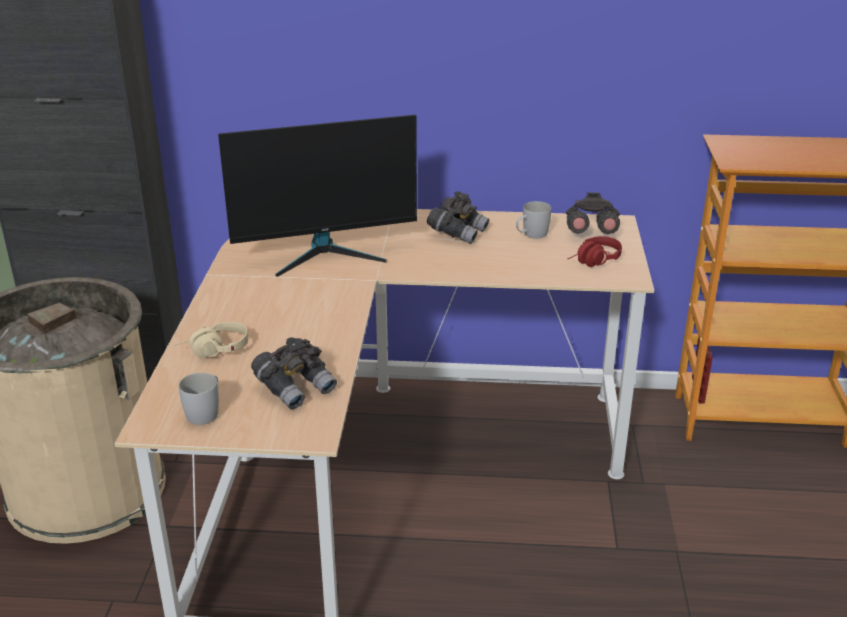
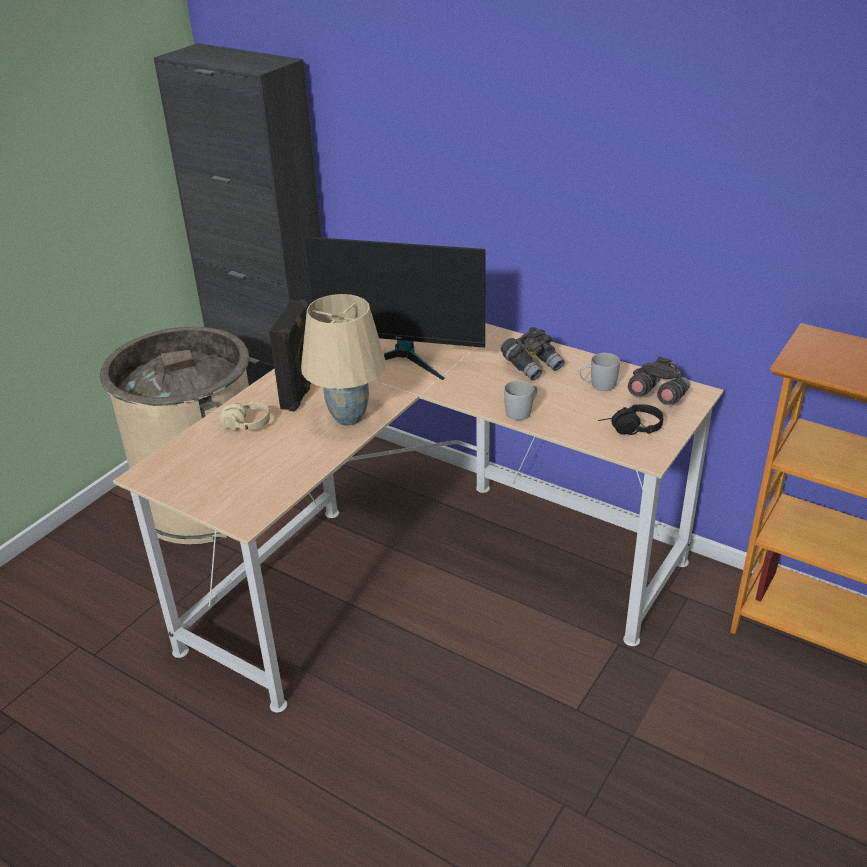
camera: 30 degrees right, 5 degrees up
(206, 411) = (190, 475): white mug -> white mug (522, 411)
(250, 307) = (300, 393): none -> black speaker
(296, 387) = (269, 476): grey binoculars -> none
(326, 315) = (349, 417): none -> beige table lamp
(593, 261) = (630, 429): red headphones -> black headphones

